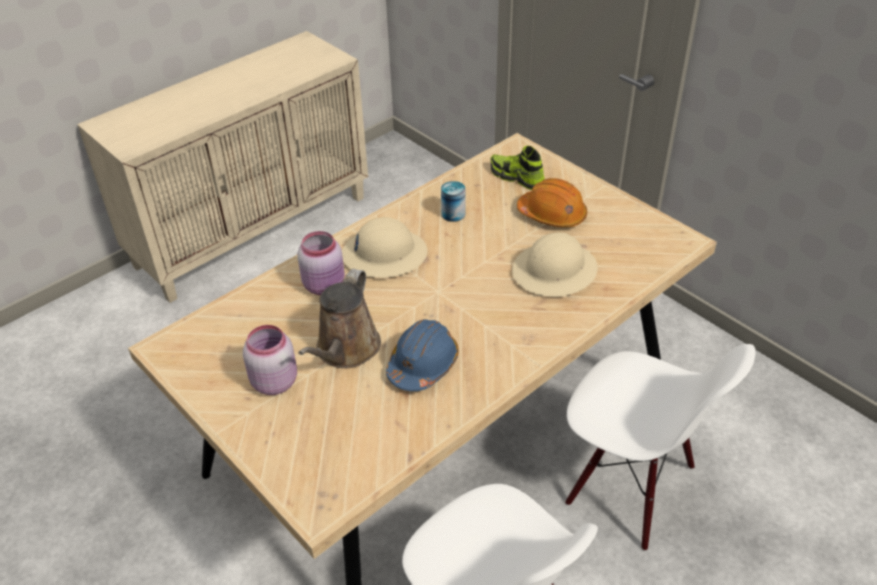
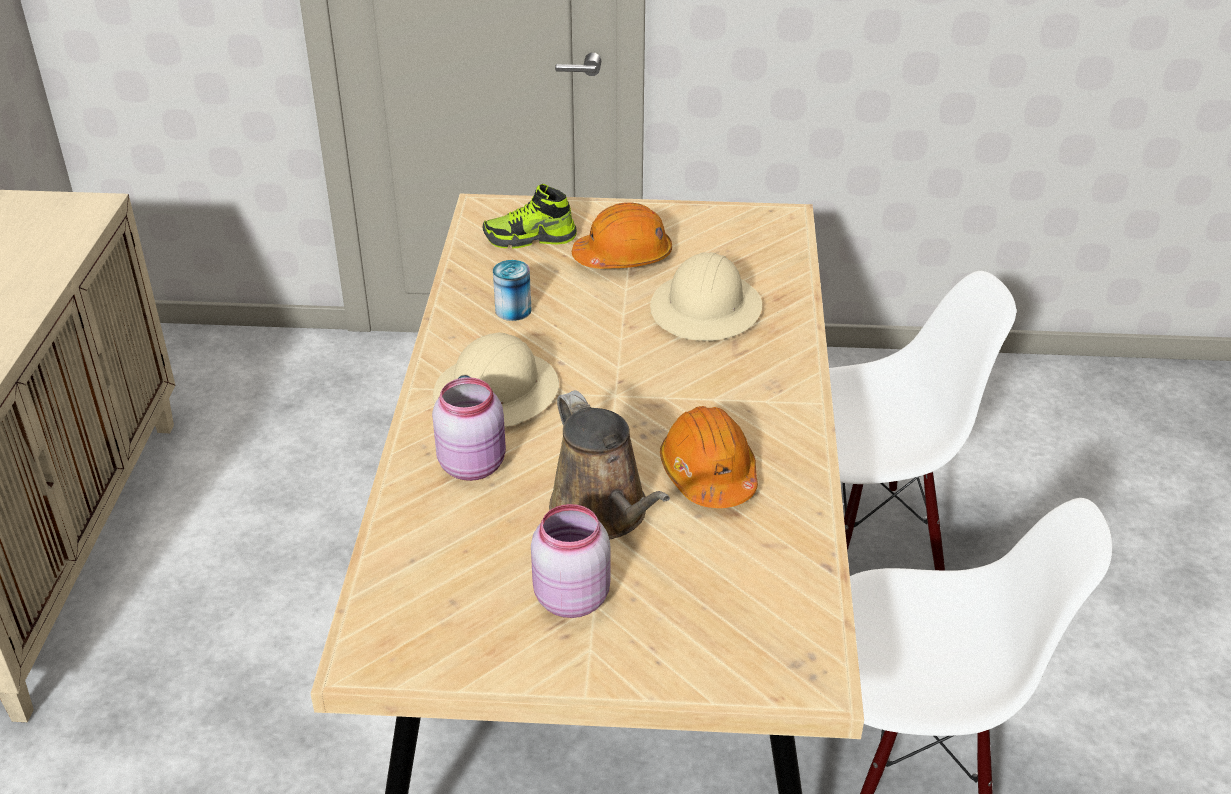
camera: 45 degrees left, 5 degrees down
(423, 364) = (708, 474): blue hard hat -> orange hard hat

